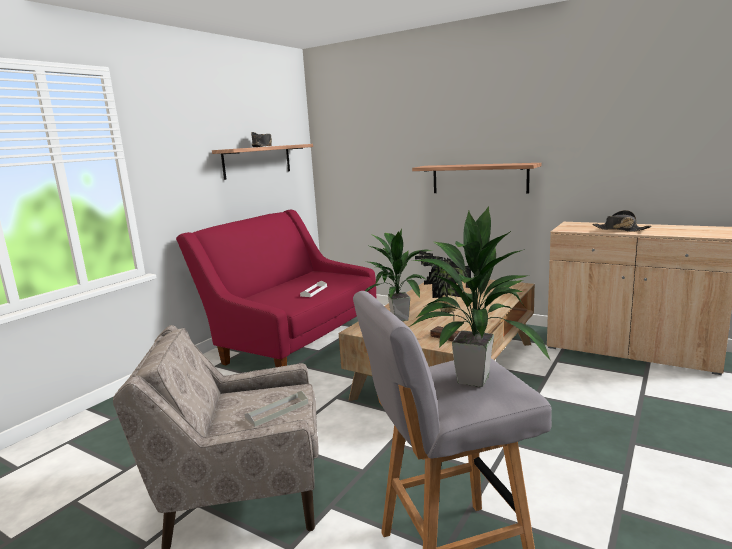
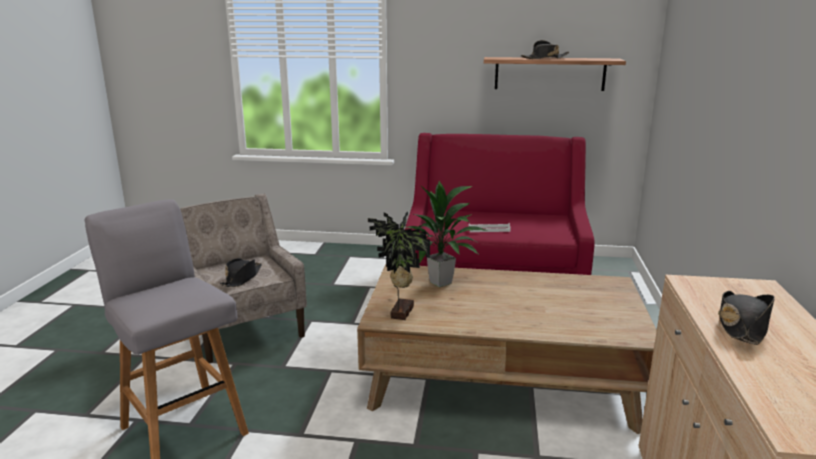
camera: 65 degrees right, 5 degrees up
(277, 411) = (242, 278): grey tray -> black hat
(472, 380) = (163, 296): potted plant -> none
(479, 178) = (734, 161): shelf -> none

